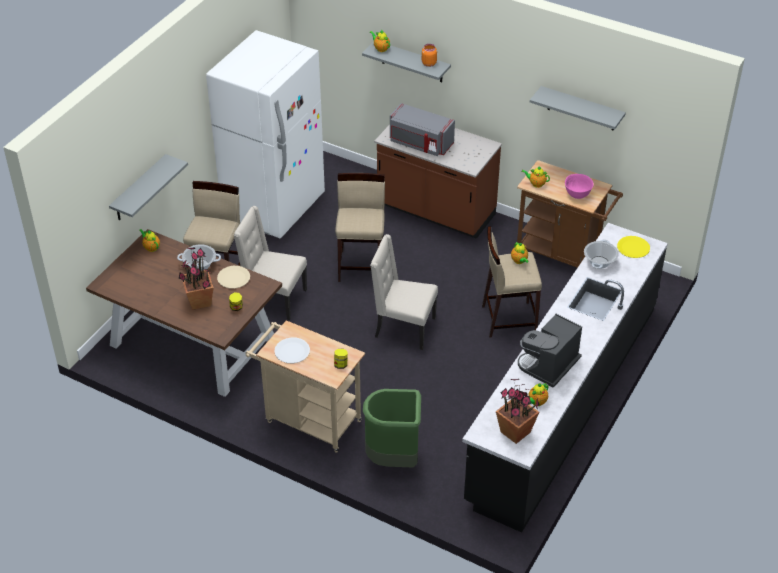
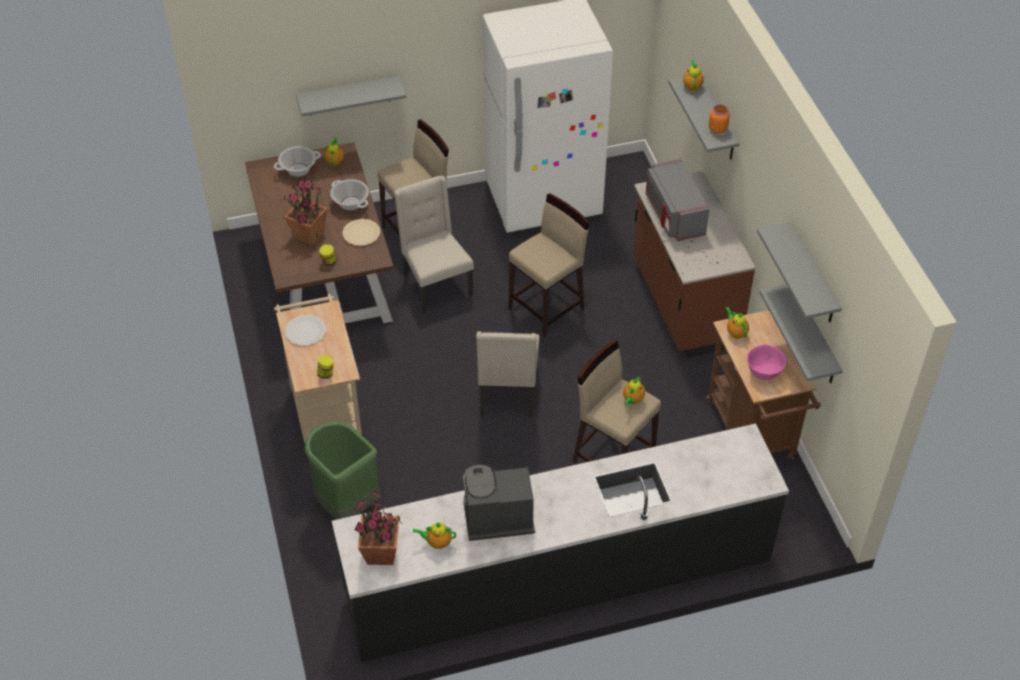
camera: 45 degrees right, 5 degrees up
(403, 328) = (507, 393): beige chair -> beige chair turned 150 degrees counterclockwise
(595, 151) = (814, 336): none -> grey shelf
(599, 262) = (688, 456): cooking pot -> cooking pot (298, 169)
(633, 248) = (744, 468): yellow plate -> none

